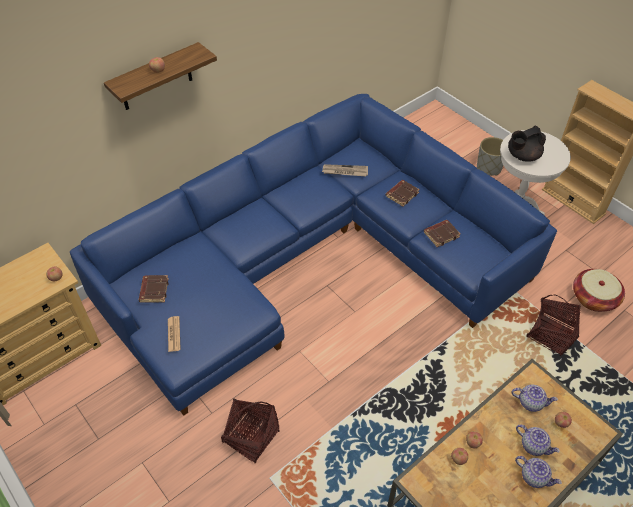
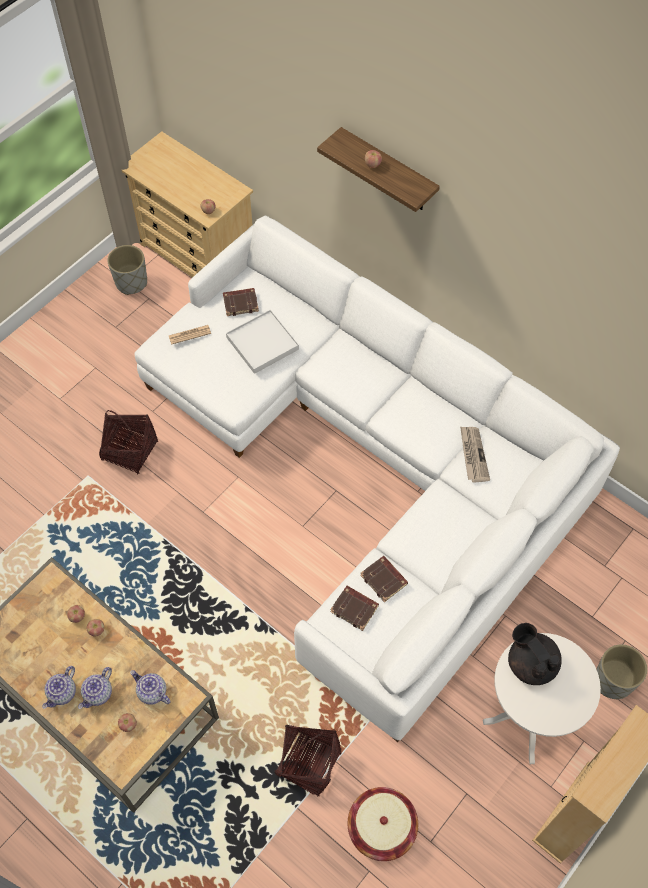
camera: 80 degrees right, 10 degrees up
(47, 419) = (131, 282): none -> grey planter
(204, 280) = (262, 343): none -> white tray
(309, 260) = (371, 465): blue sofa -> white sofa
(402, 194) = (445, 526): brown book -> brown book (355, 609)
(531, 402) = (152, 692): teapot -> teapot turned 120 degrees clockwise

